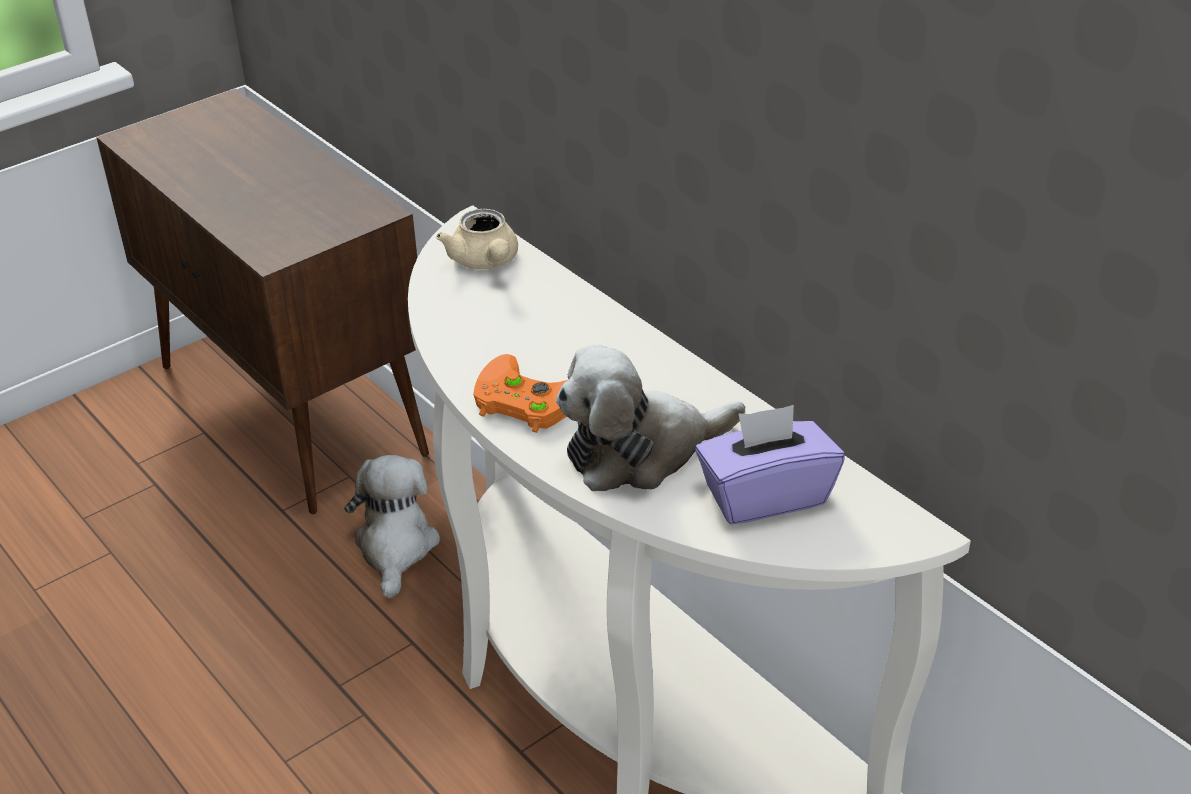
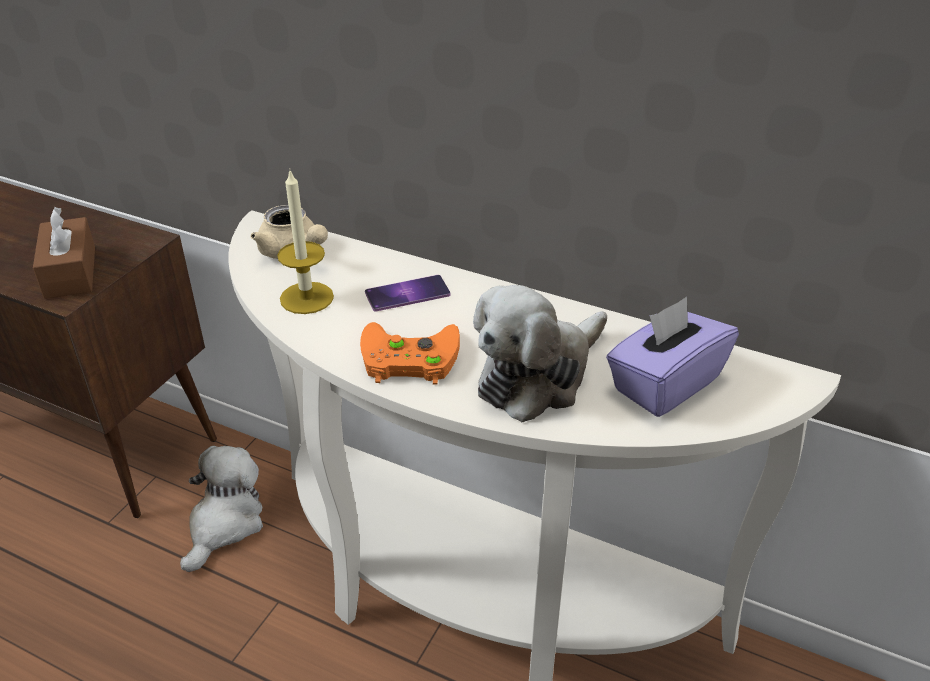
camera: 25 degrees left, 0 degrees up
(288, 231) = (70, 272): none -> brown tissue box
(395, 547) = (225, 524): plush toy -> plush toy turned 45 degrees clockwise
(468, 313) = (306, 298): none -> candle
(570, 334) = (407, 293): none -> phone

